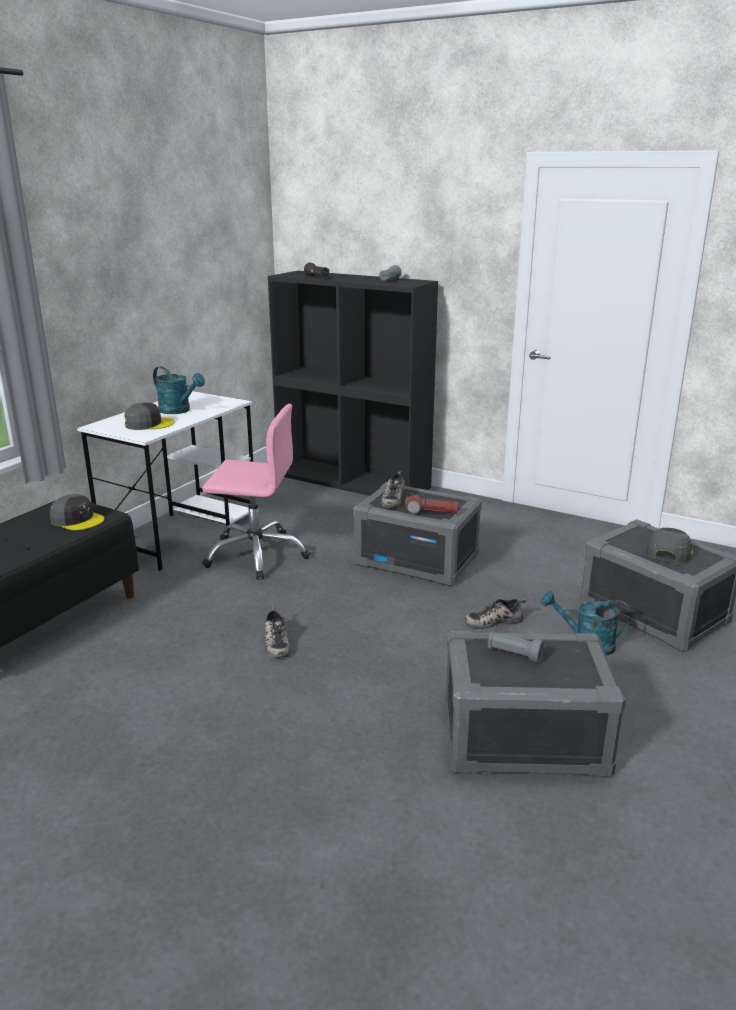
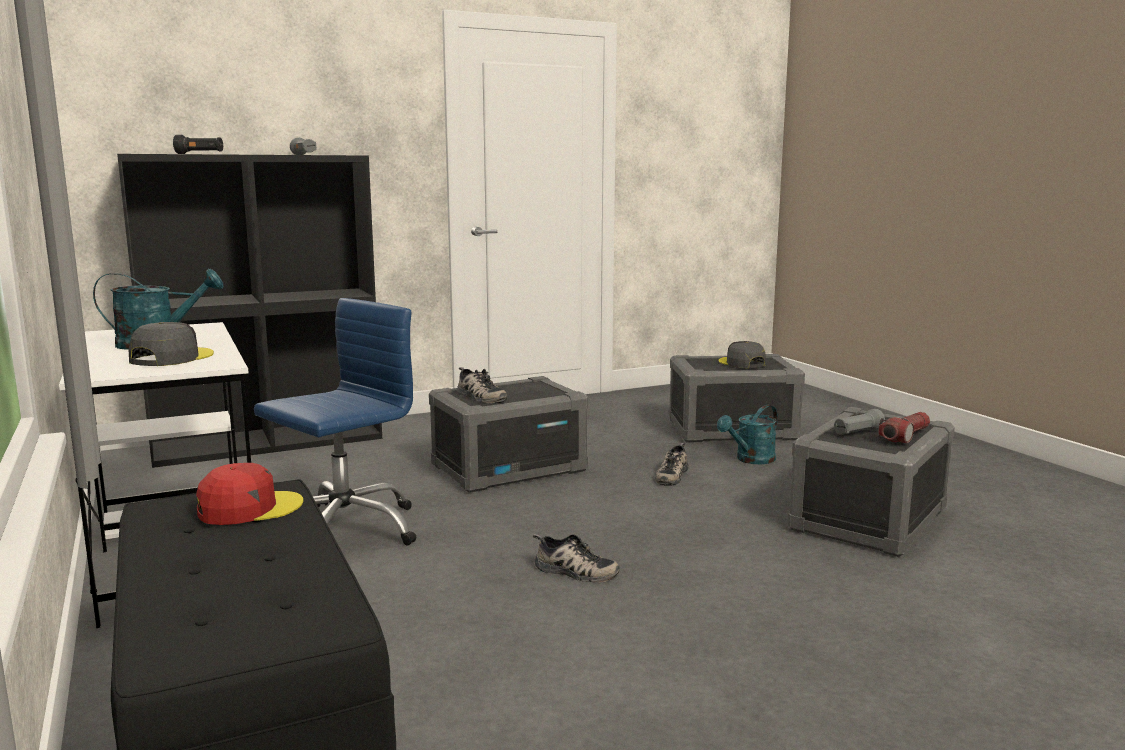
camera: 55 degrees left, 10 degrees down
(77, 520) = (249, 508): grey cap -> red cap
(256, 554) = (343, 530): pink office chair -> blue office chair
(431, 512) = (540, 394): flashlight -> flashlight (905, 436)

